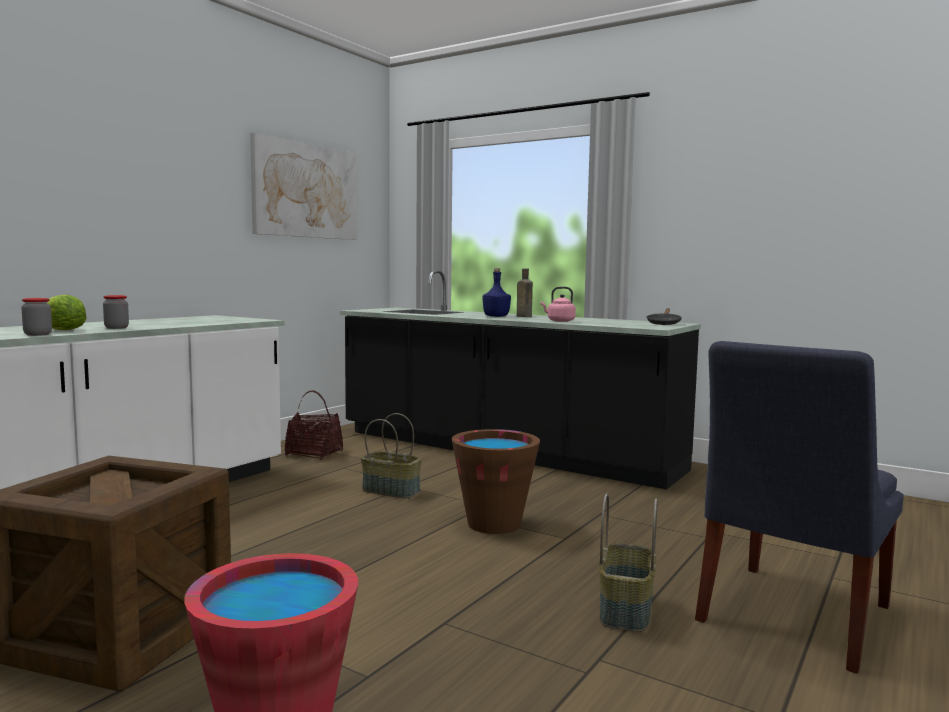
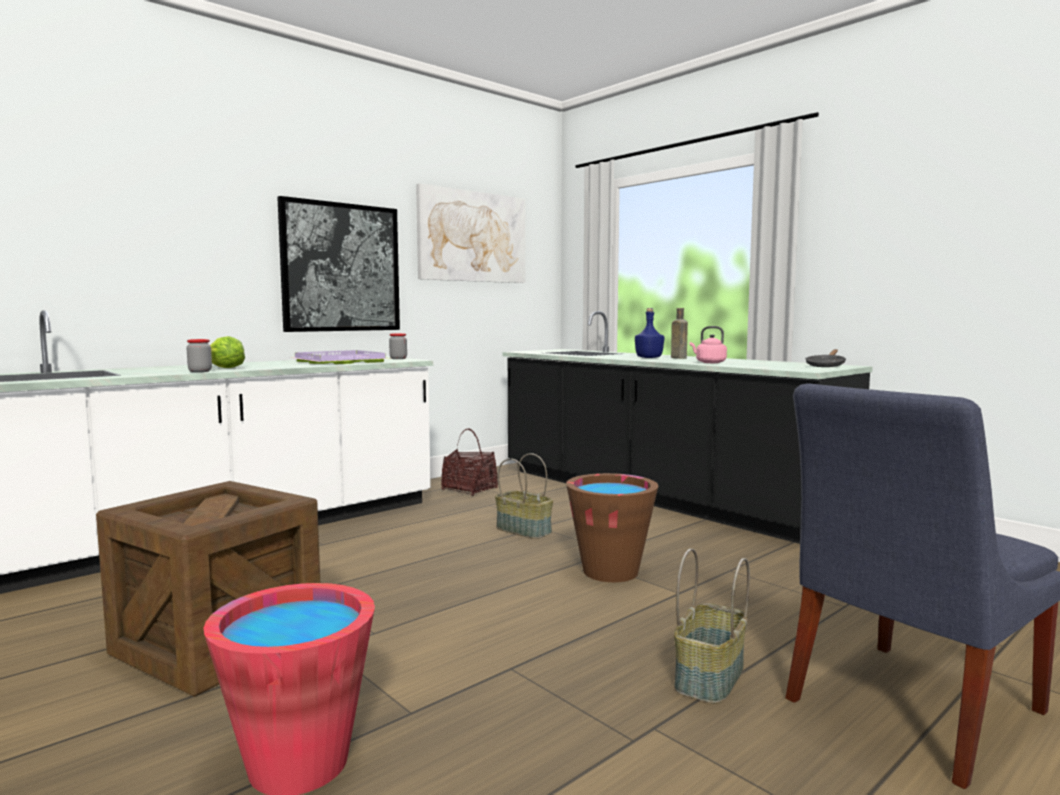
camera: 15 degrees right, 0 degrees up
(116, 328) = (274, 366): jar -> jar (398, 358)
(173, 219) = (341, 267): none -> picture
(185, 322) = (342, 361): none -> purple tray

